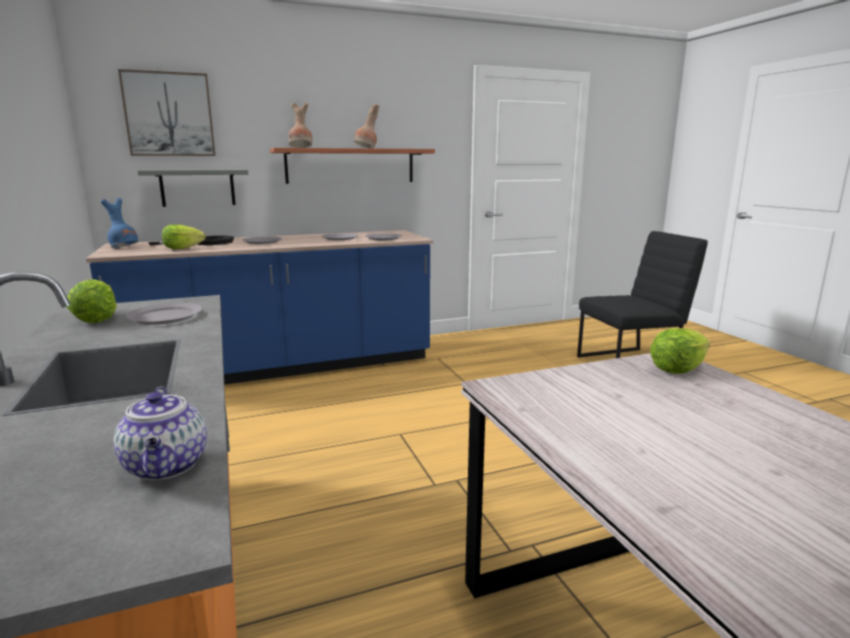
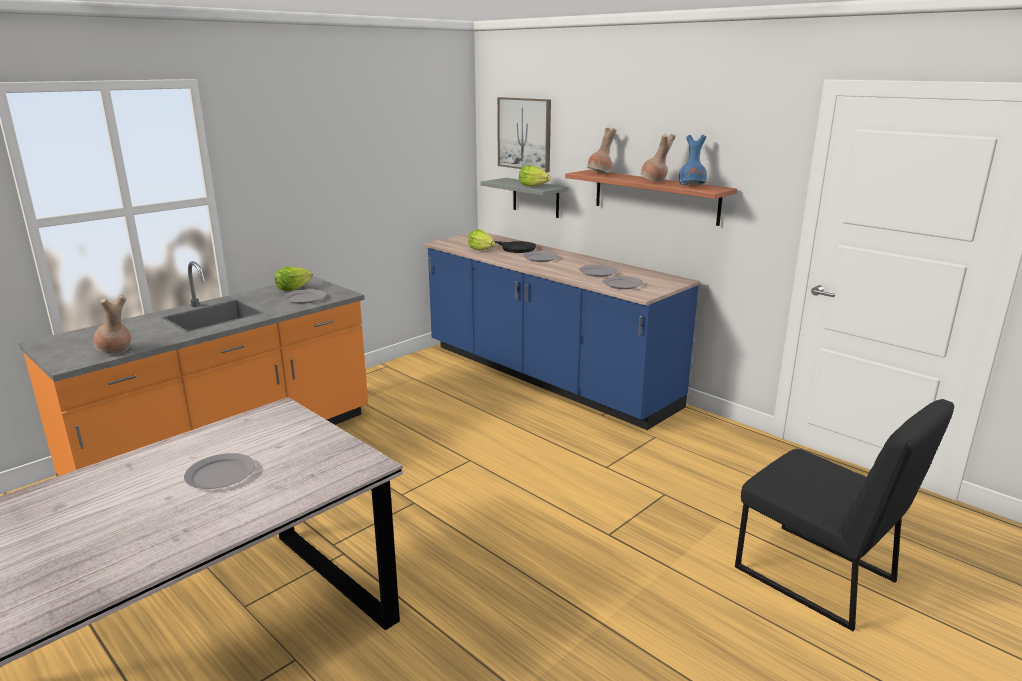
camera: 65 degrees right, 5 degrees up
(124, 247) = (467, 239): blue vase -> blue vase (692, 186)
(167, 466) = (115, 351): teapot -> brown vase
(677, 369) = (344, 466): lettuce -> lettuce (533, 186)
(698, 432) = (221, 474): none -> grey plate

